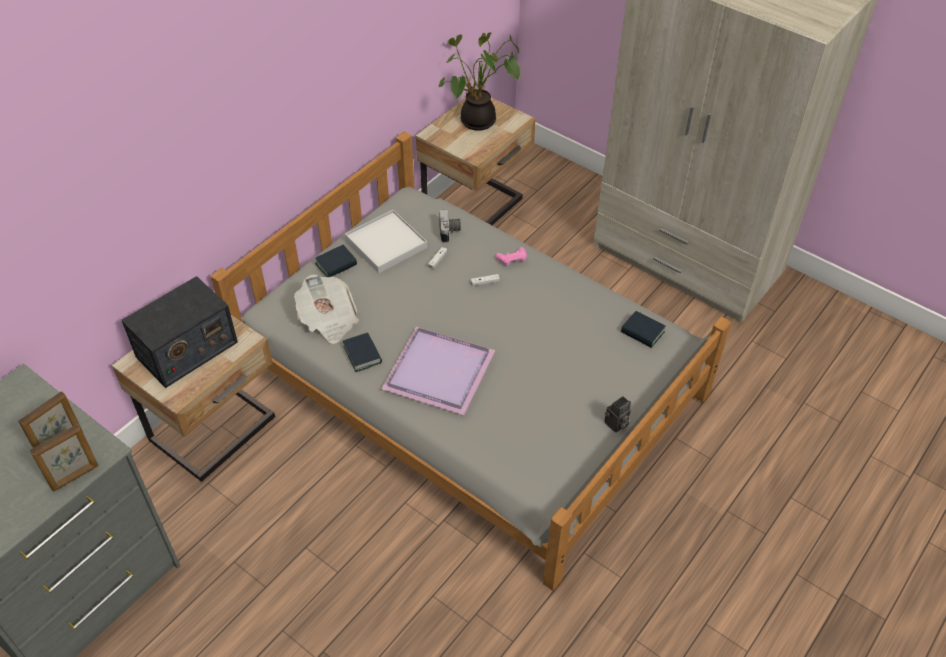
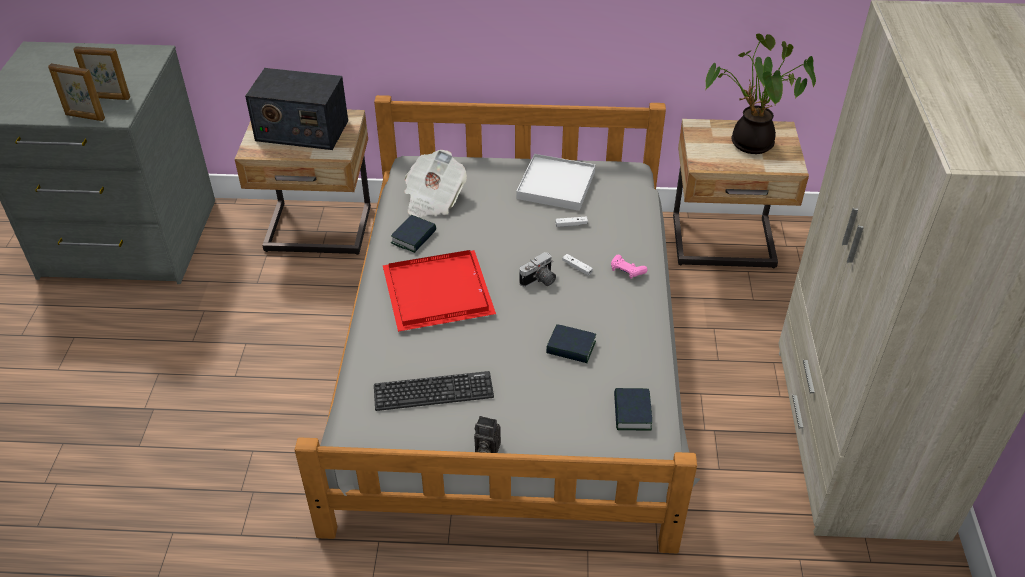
camera: 55 degrees right, 5 degrees down
(336, 264) = (500, 171): book -> book (571, 348)
(441, 371) = (440, 293): purple tray -> red tray
(450, 232) = (615, 214): camera -> camera (539, 281)
(539, 426) = (433, 391): none -> keyboard

